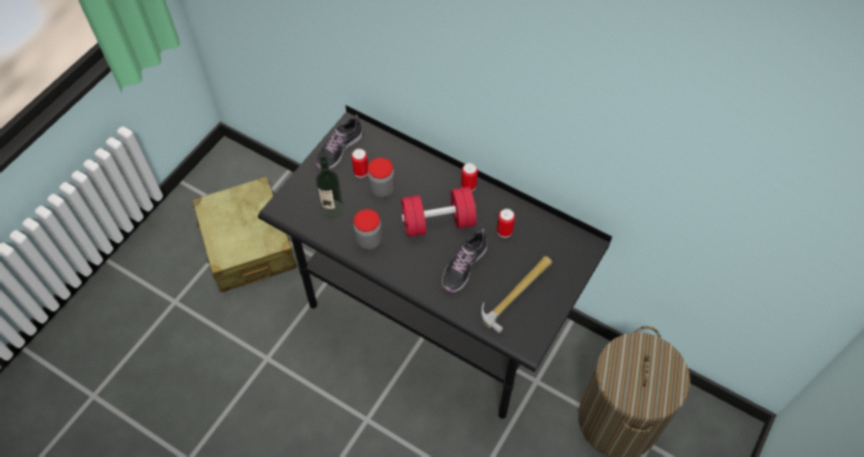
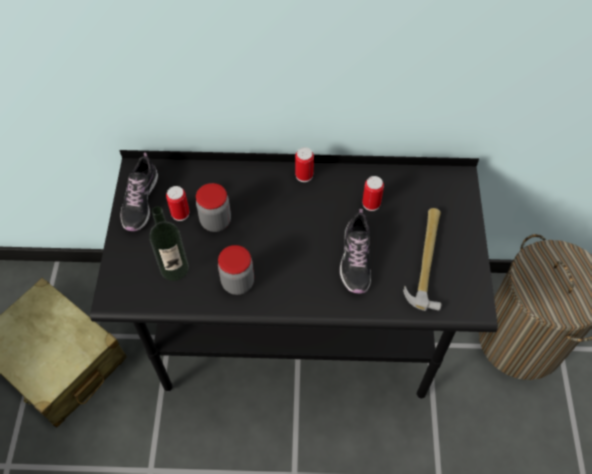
camera: 30 degrees left, 0 degrees up
(438, 222) = (298, 227): red dumbbell -> none

